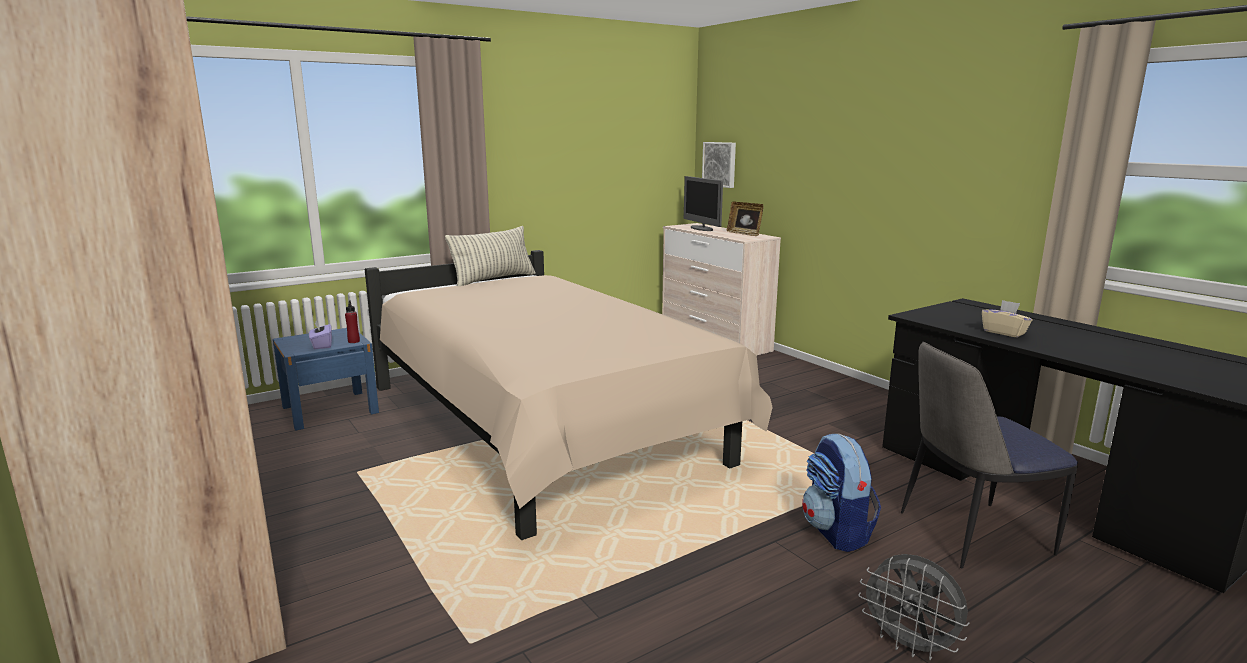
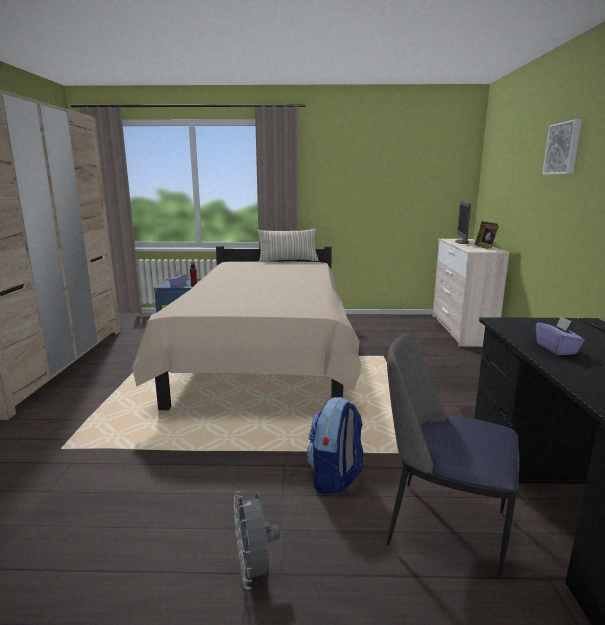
camera: 35 degrees right, 0 degrees up
(720, 164) = (488, 192): picture -> picture (563, 148)
(1004, 332) = (556, 349): beige tissue box -> purple tissue box

